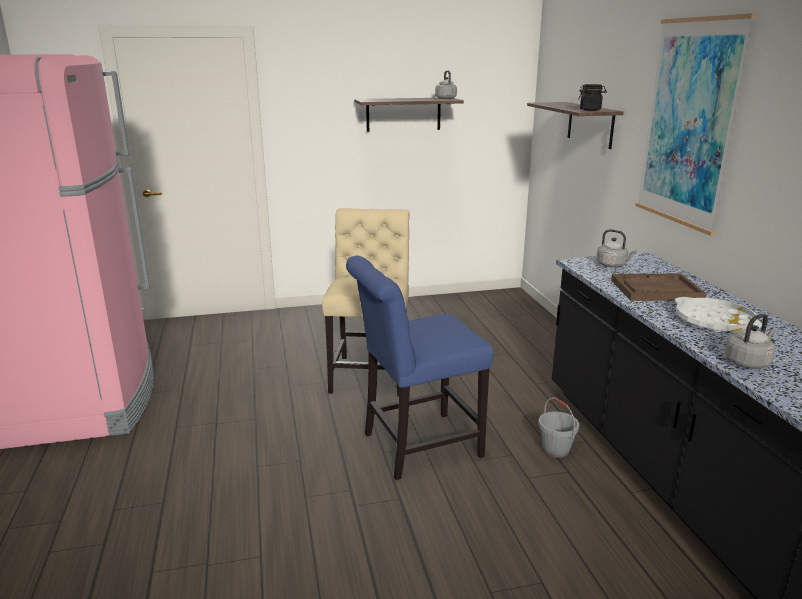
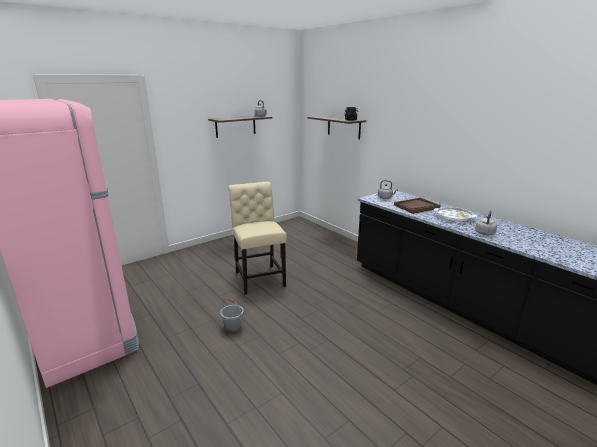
camera: 25 degrees left, 0 degrees up
(416, 446) = (314, 310): blue chair -> none
(556, 450) = (379, 294): grey bucket -> grey bucket (233, 327)
(689, 123) = (410, 125): picture -> none

